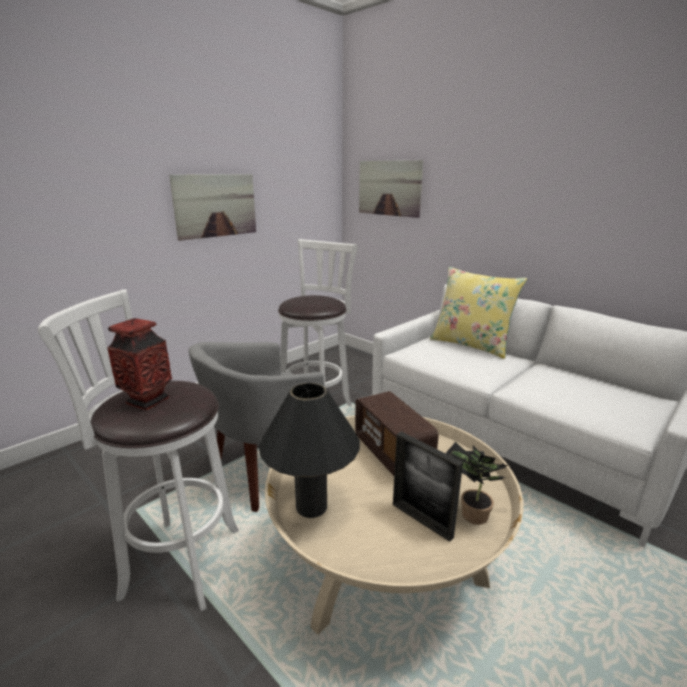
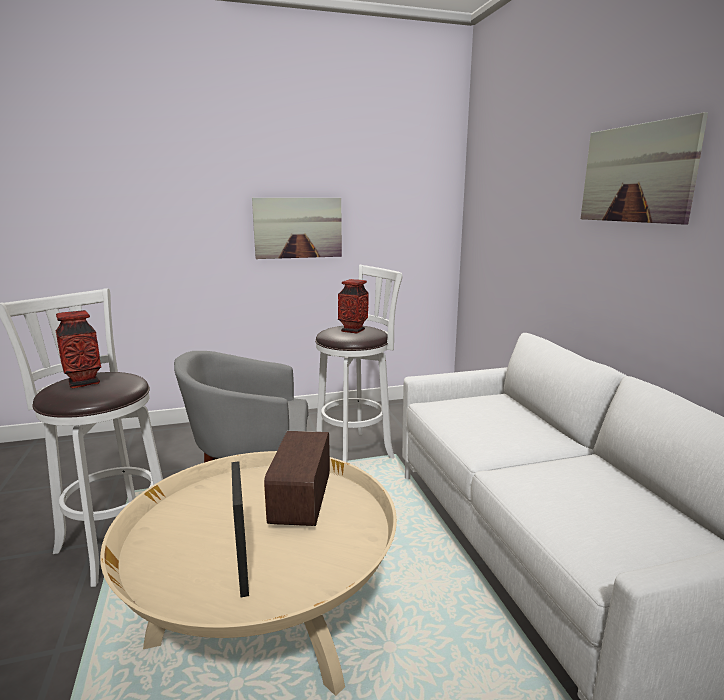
camera: 30 degrees right, 5 degrees down
(311, 506) = (174, 518): black table lamp -> none
(314, 301) = (353, 330): none -> vase
(389, 188) = (498, 214): picture -> picture (636, 173)
(470, 514) = (295, 583): potted plant -> none
(471, 344) = (524, 412): yellow pillow -> none

